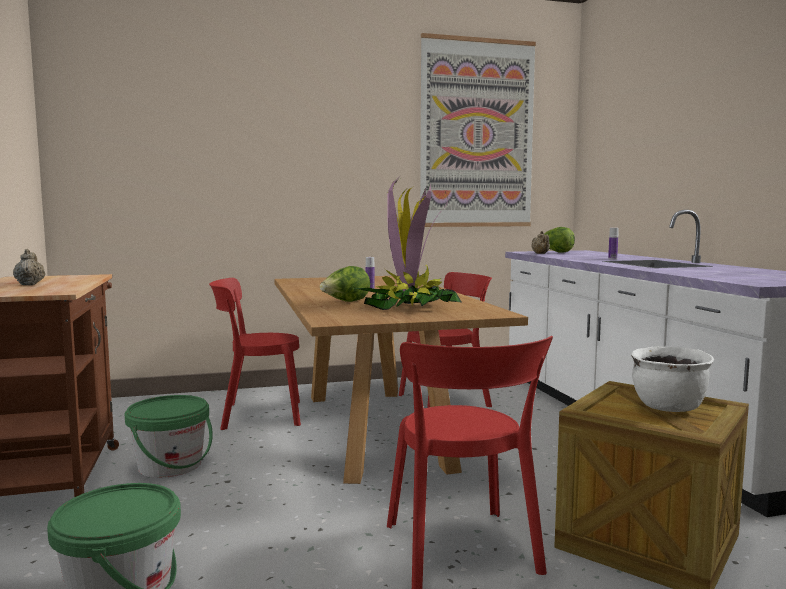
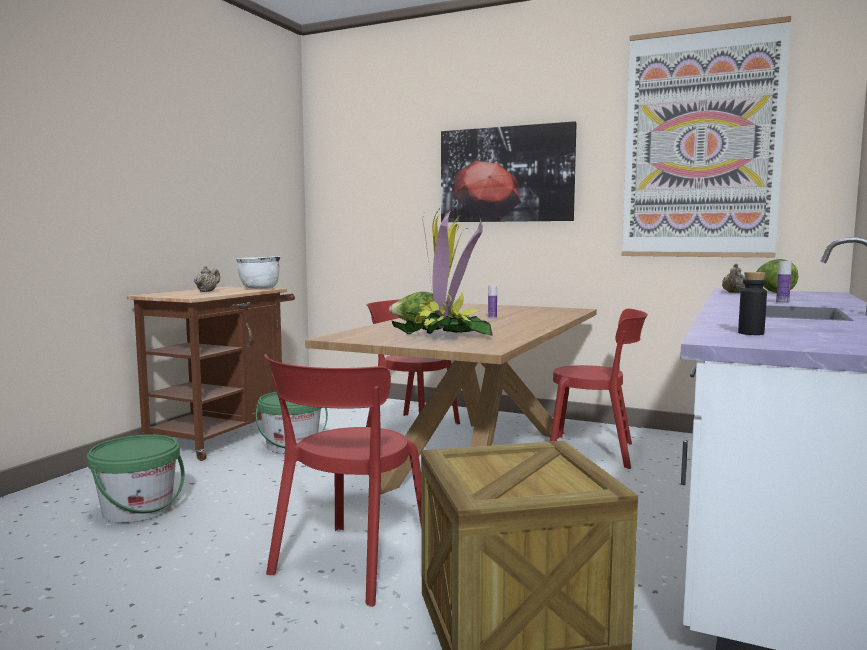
camera: 40 degrees right, 0 degrees up
(309, 148) = (506, 174): none -> picture
(668, 408) = (532, 475): white cooking pot -> white cooking pot (259, 288)
(737, 277) = (751, 333): none -> black bottle

